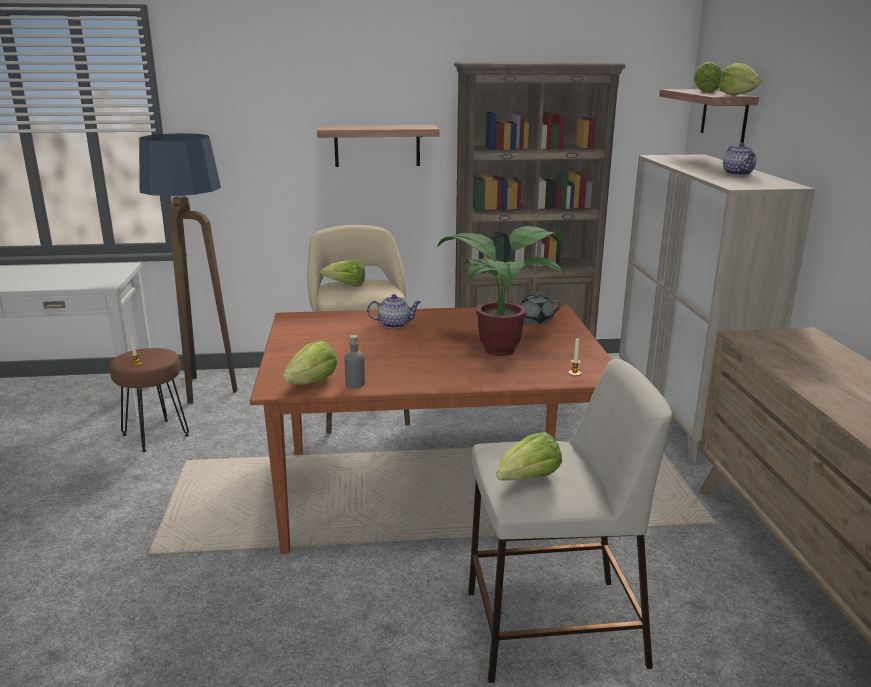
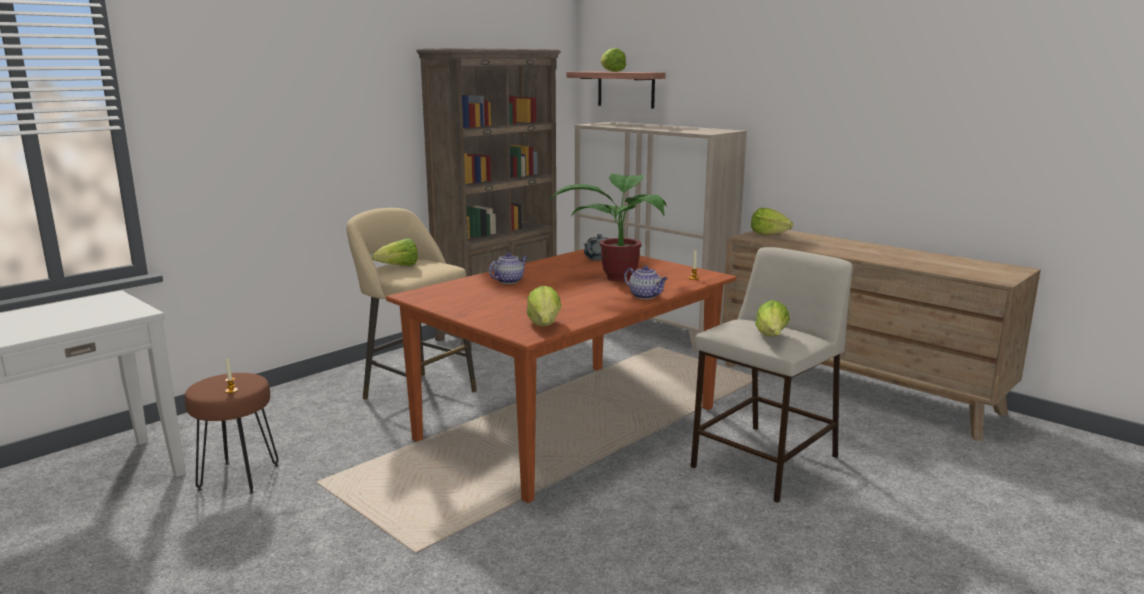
camera: 40 degrees left, 5 degrees down
(204, 388) = (217, 426): floor lamp -> none
(355, 384) = (577, 317): grey bottle -> none
(377, 145) = (353, 132): shelf -> none
(737, 95) = (648, 72): lettuce -> lettuce (769, 234)
(738, 174) = (679, 128): teapot -> teapot (645, 296)

